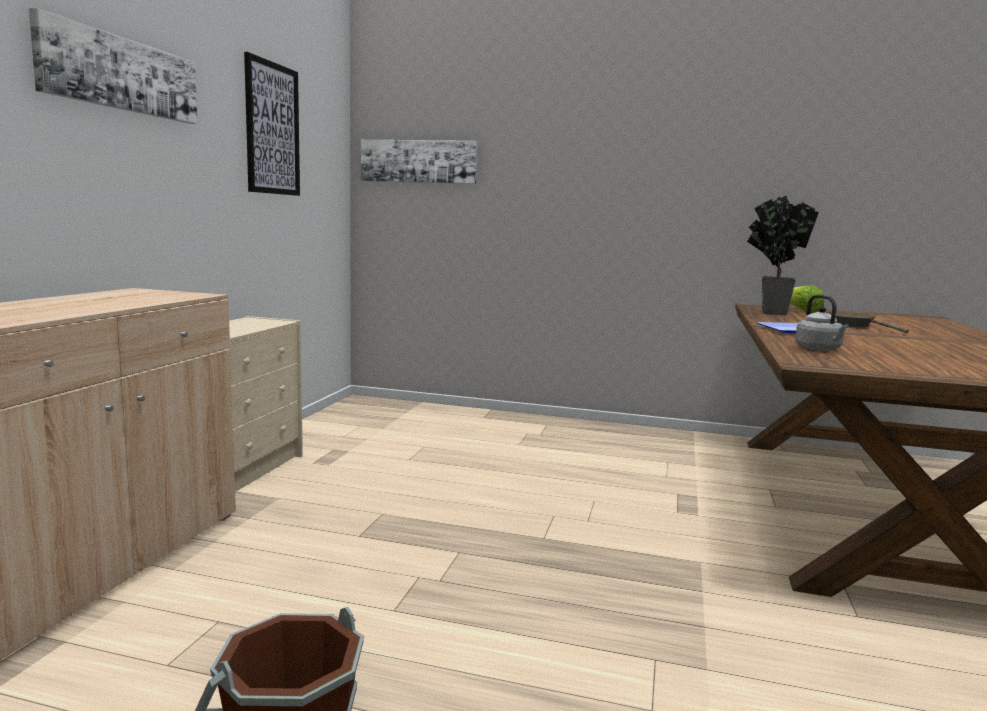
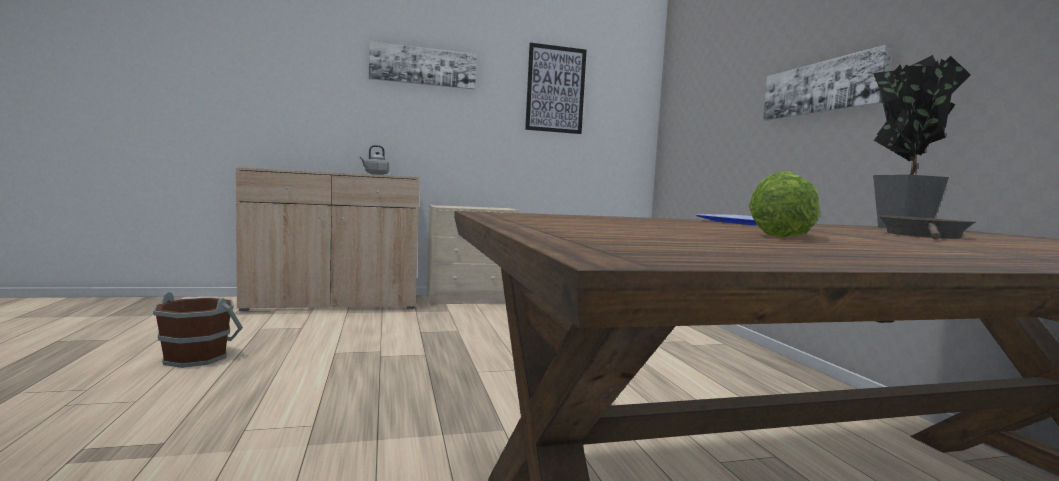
camera: 60 degrees right, 5 degrees down
(418, 161) = (689, 101): picture -> picture (821, 88)
(801, 311) = (993, 235): lettuce -> lettuce (786, 236)
(819, 349) = (616, 219): grey kettle -> grey kettle (375, 174)

